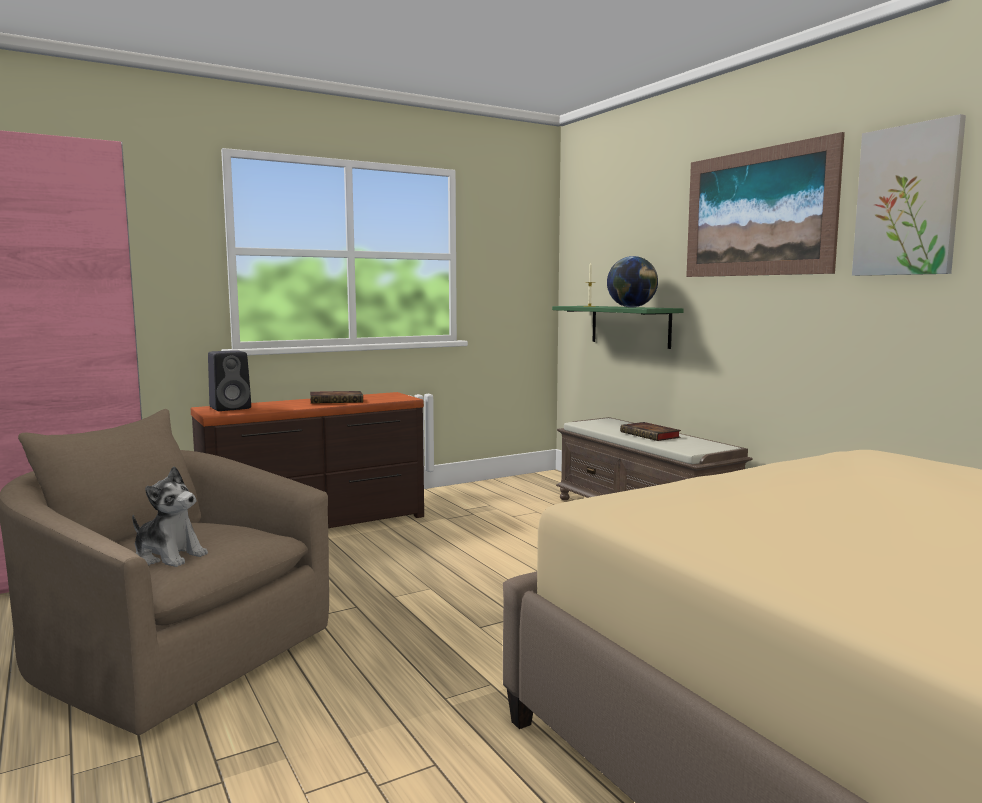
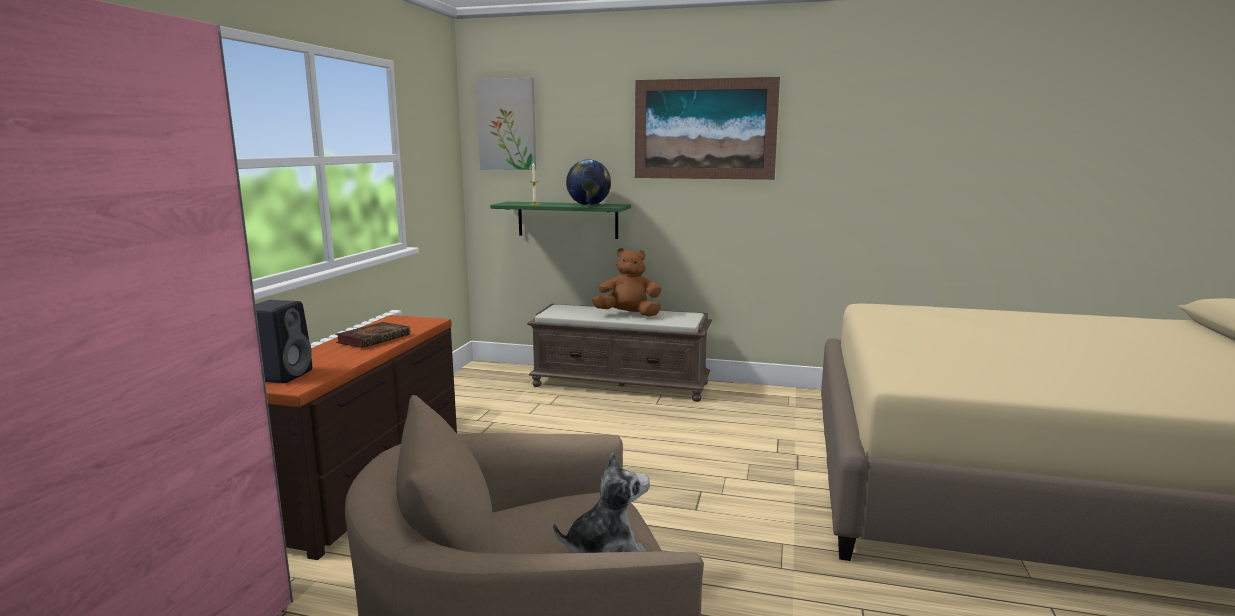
camera: 45 degrees left, 5 degrees up
(651, 435) = (628, 315): book -> brown plush toy
(907, 201) = (828, 132): picture -> picture (507, 124)

